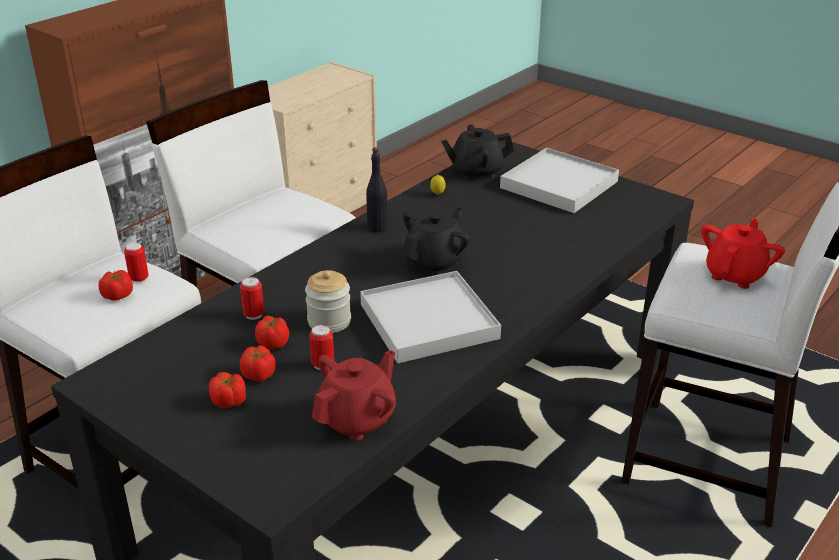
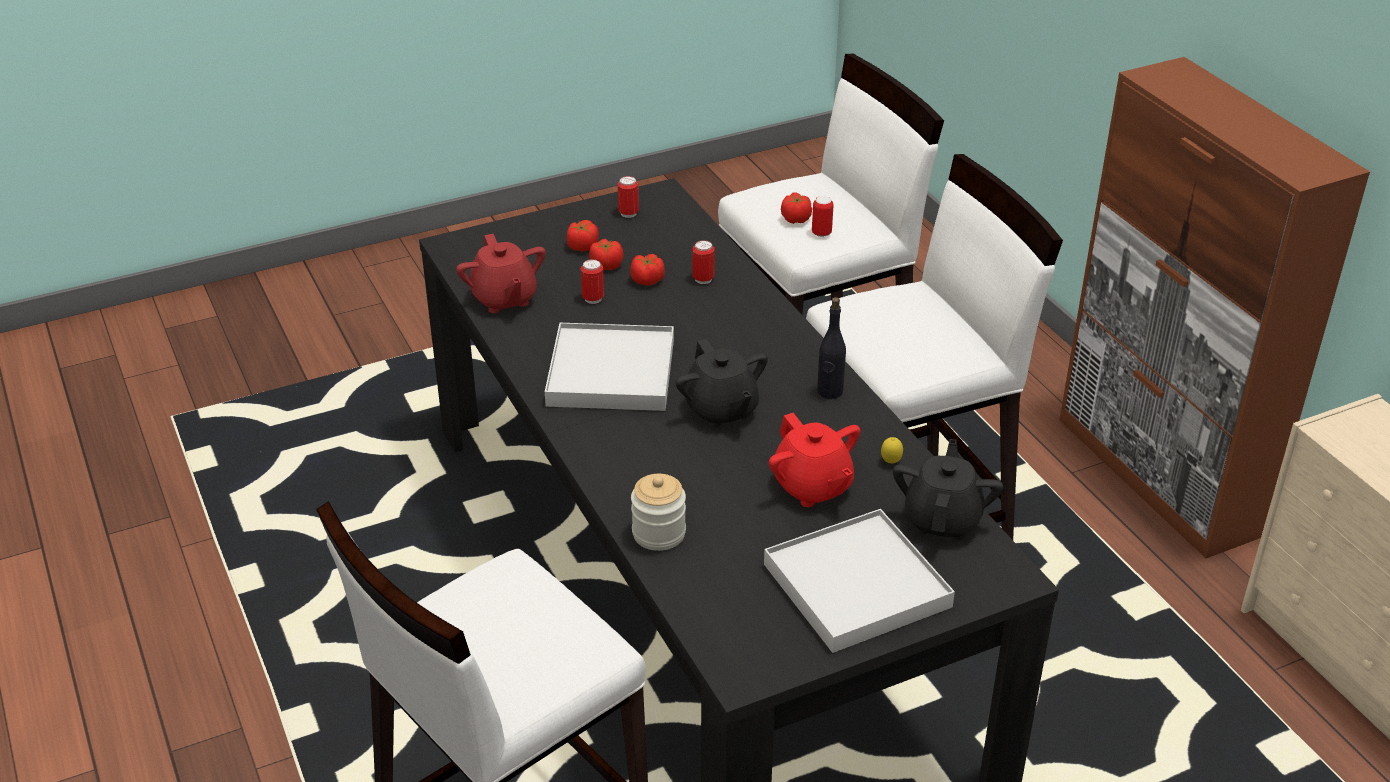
camera: 115 degrees right, 5 degrees up
(145, 392) = (628, 213): none -> can
(329, 321) = (658, 316): jar -> jar (659, 533)
(735, 275) = (516, 644): red teapot -> red teapot (812, 487)

